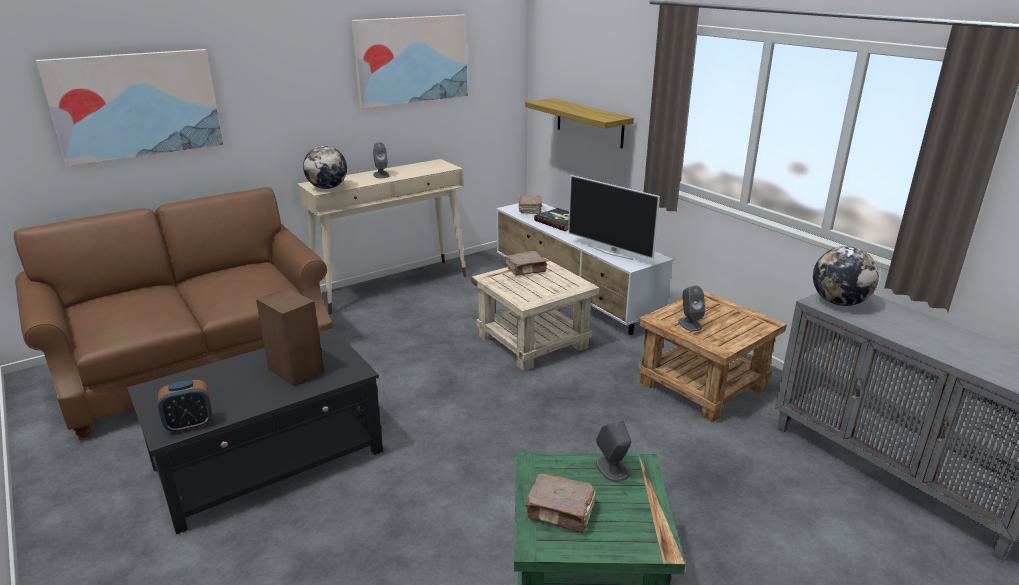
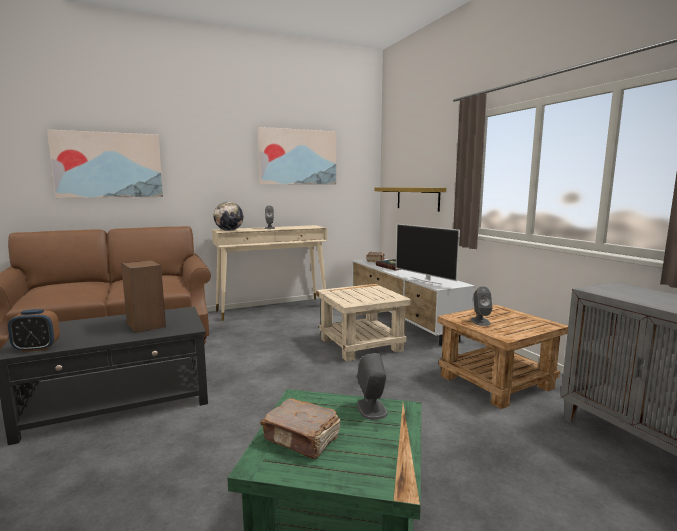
camera: 10 degrees right, 15 degrees down
(526, 270) = (359, 289): brown book -> none
(839, 302) = (614, 291): globe -> none

